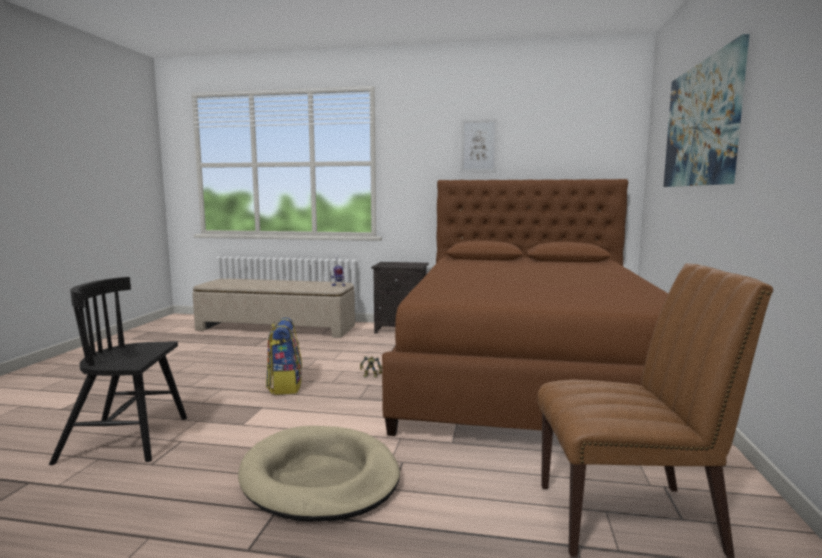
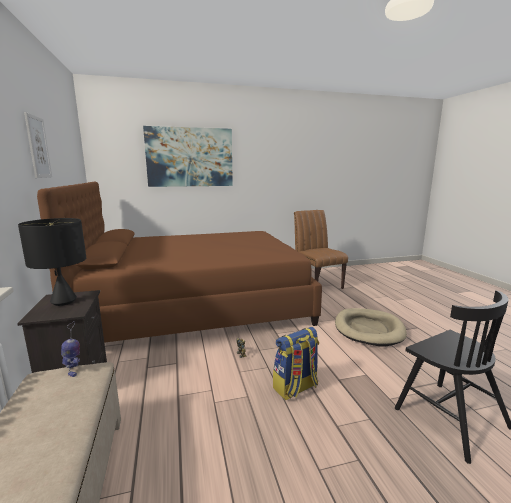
camera: 115 degrees left, 5 degrees up
(405, 264) = (64, 302): none -> black table lamp

